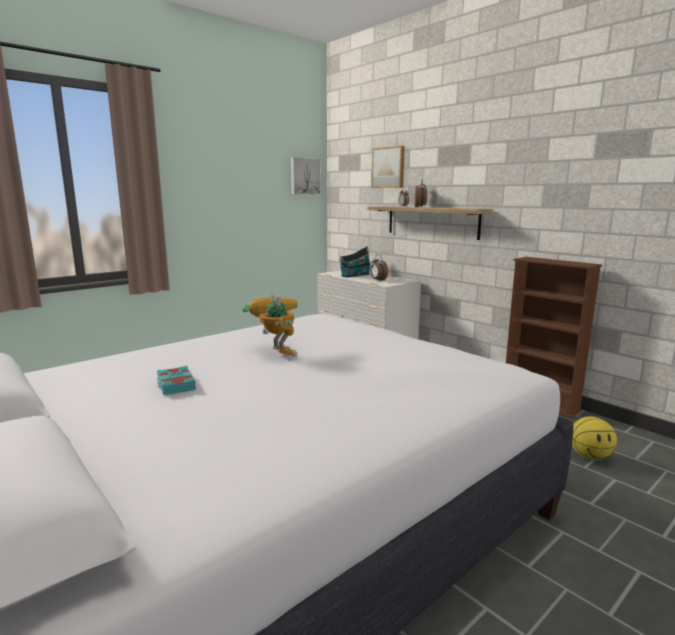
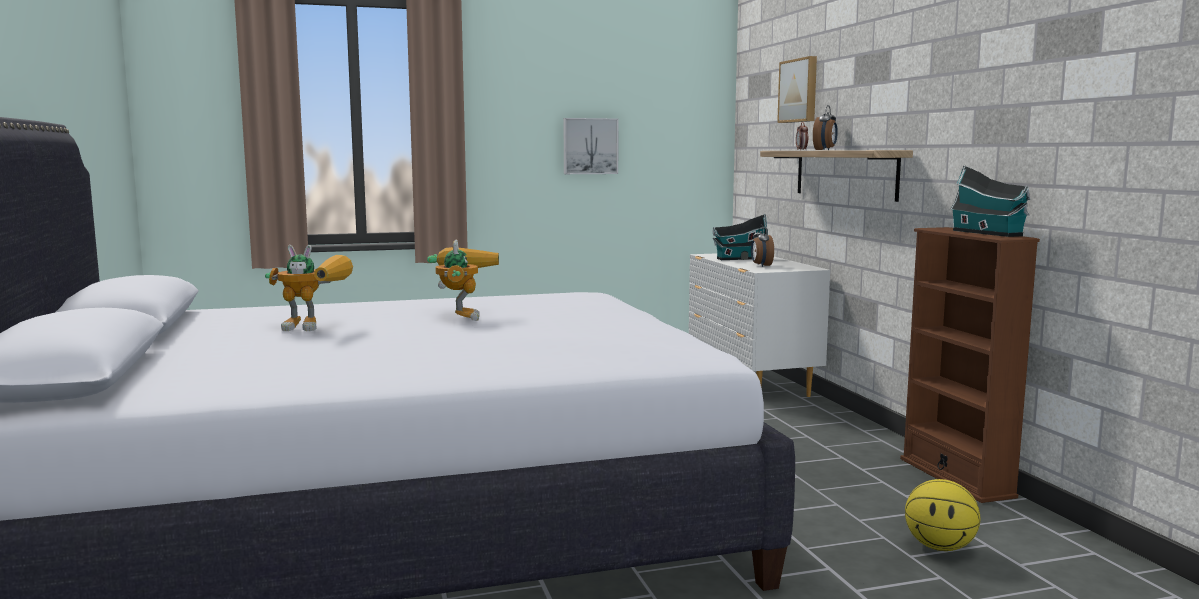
camera: 25 degrees right, 5 degrees down
(175, 385) = (317, 327): turquoise book -> toy robot
(305, 176) = (694, 109): picture -> picture (590, 146)
(568, 261) = (989, 233): none -> toy house

